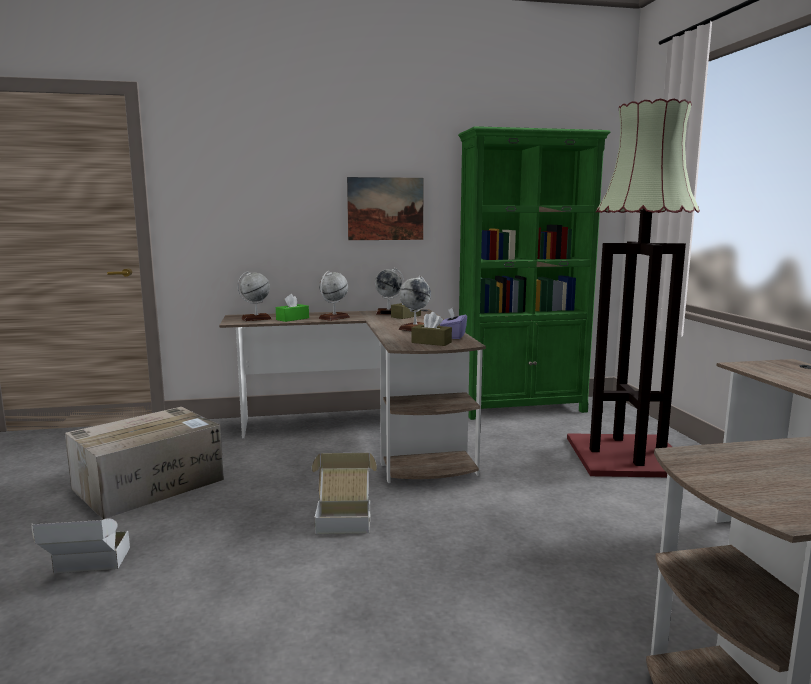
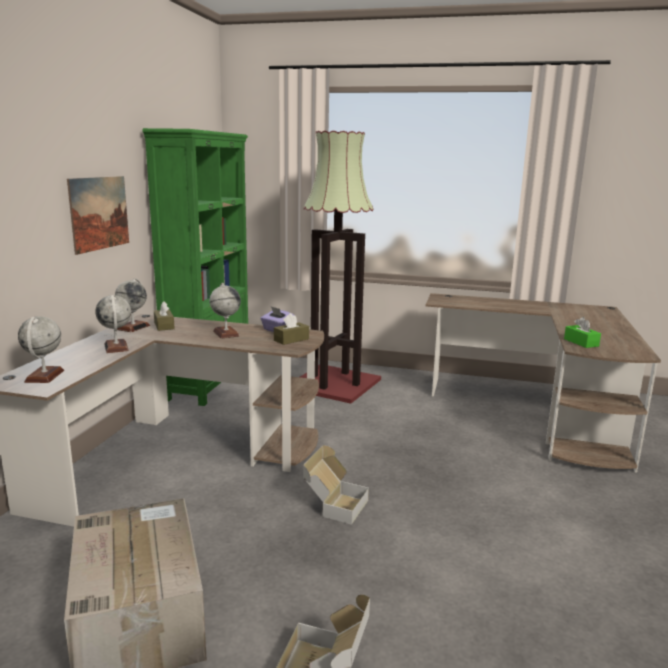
camera: 65 degrees left, 5 degrees up
(292, 319) = (85, 362): green tissue box -> green tissue box (581, 342)

